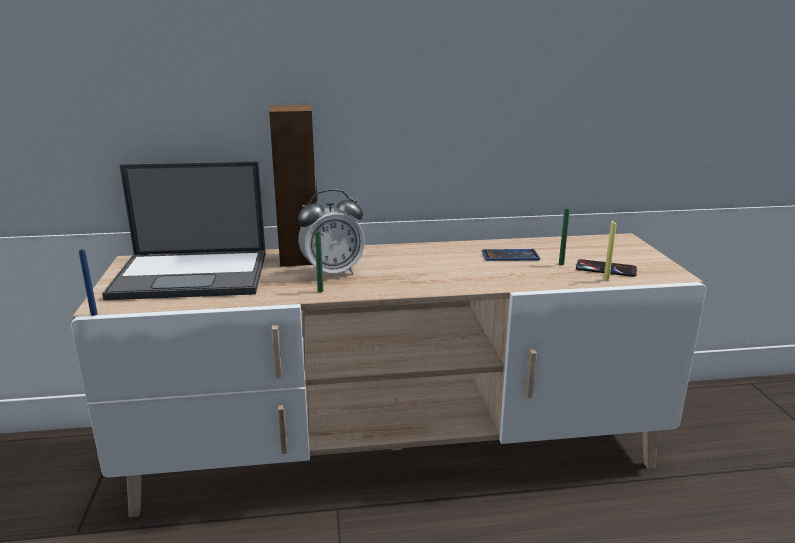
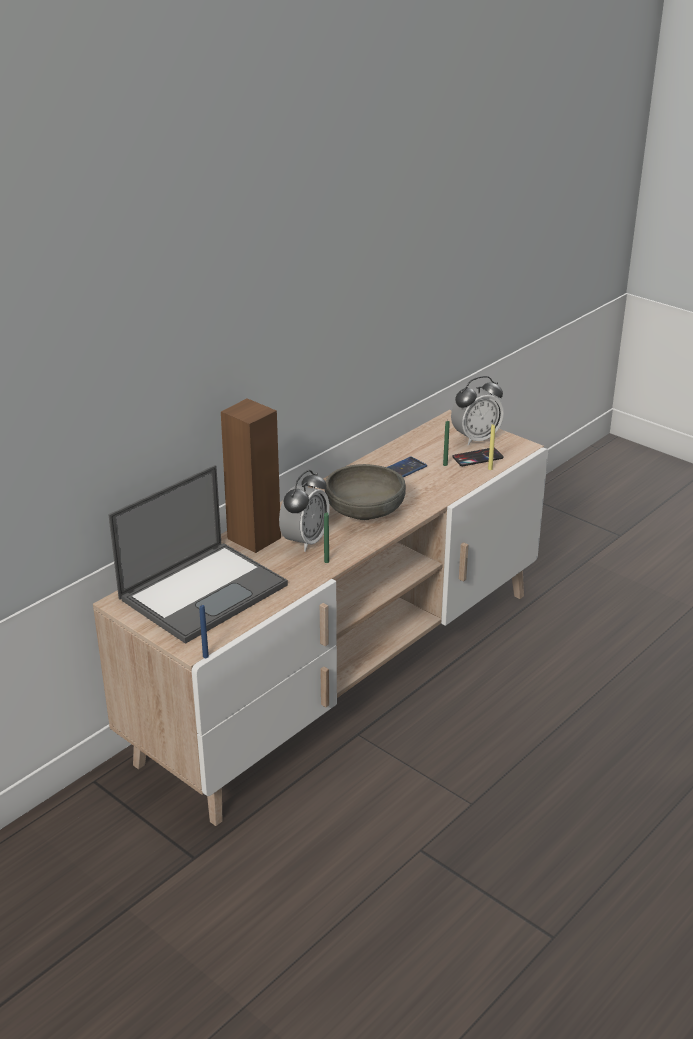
camera: 40 degrees left, 10 degrees up
(422, 271) = (364, 511): none -> grey bowl
(626, 256) = (475, 439): none -> alarm clock

